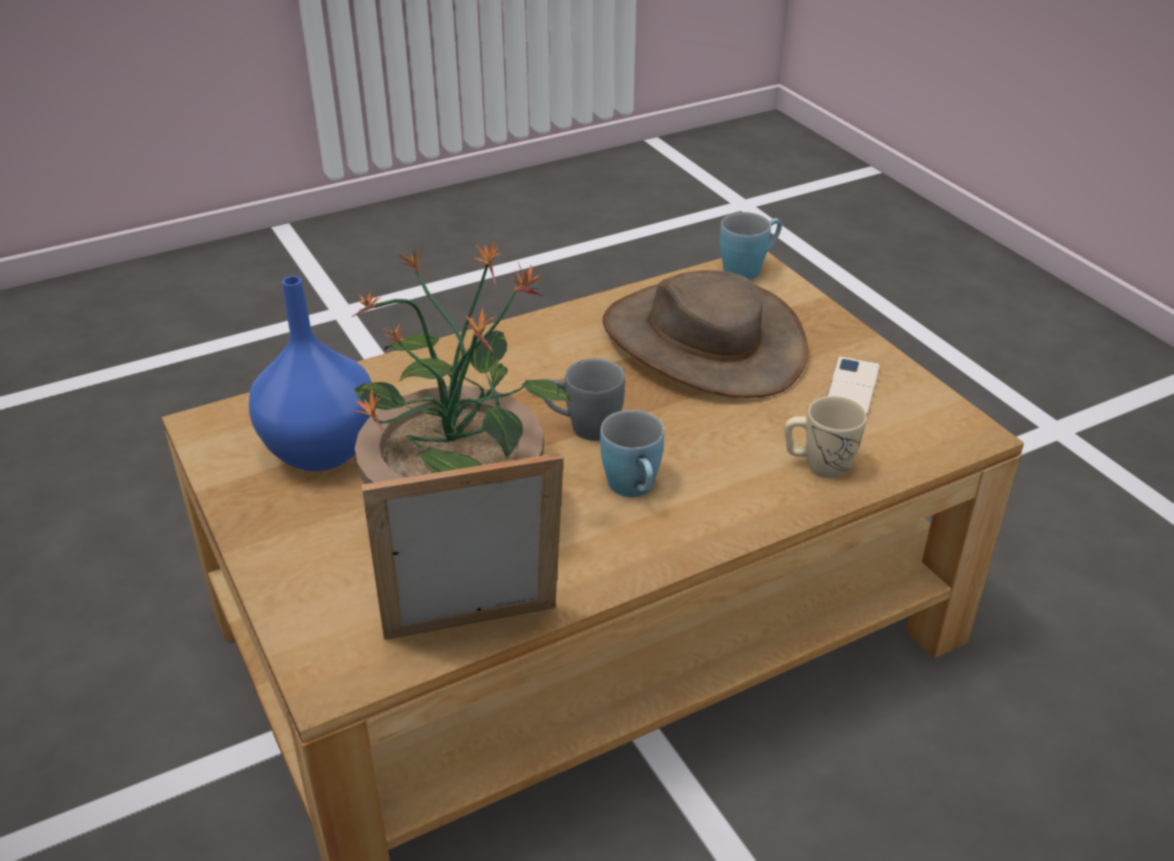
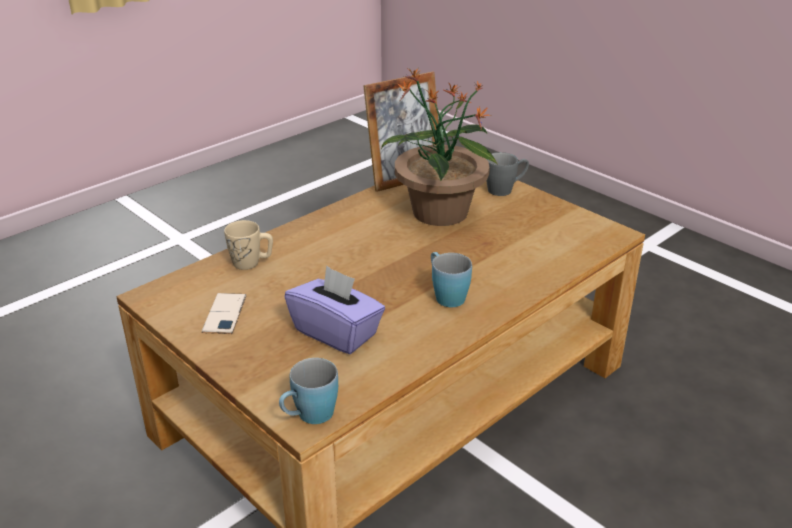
camera: 165 degrees right, 5 degrees down
(322, 449) = (537, 231): blue vase -> none
(582, 427) = (398, 262): grey mug -> grey mug (505, 189)
(635, 490) = (355, 236): blue mug -> blue mug (446, 295)
(703, 342) = (336, 332): brown hat -> purple tissue box

